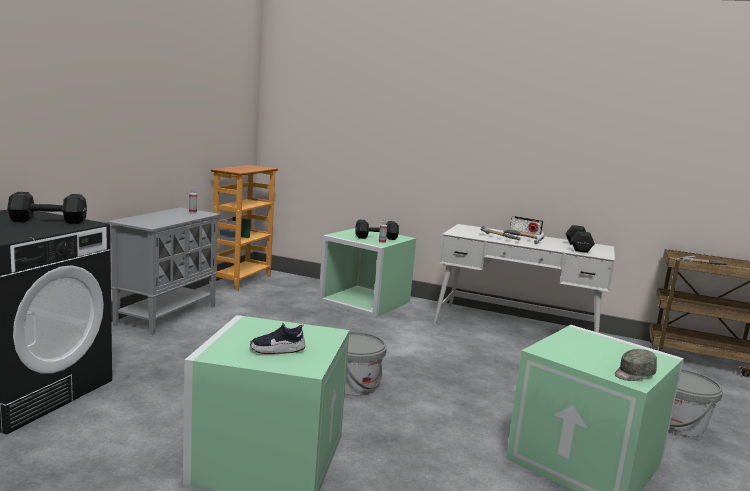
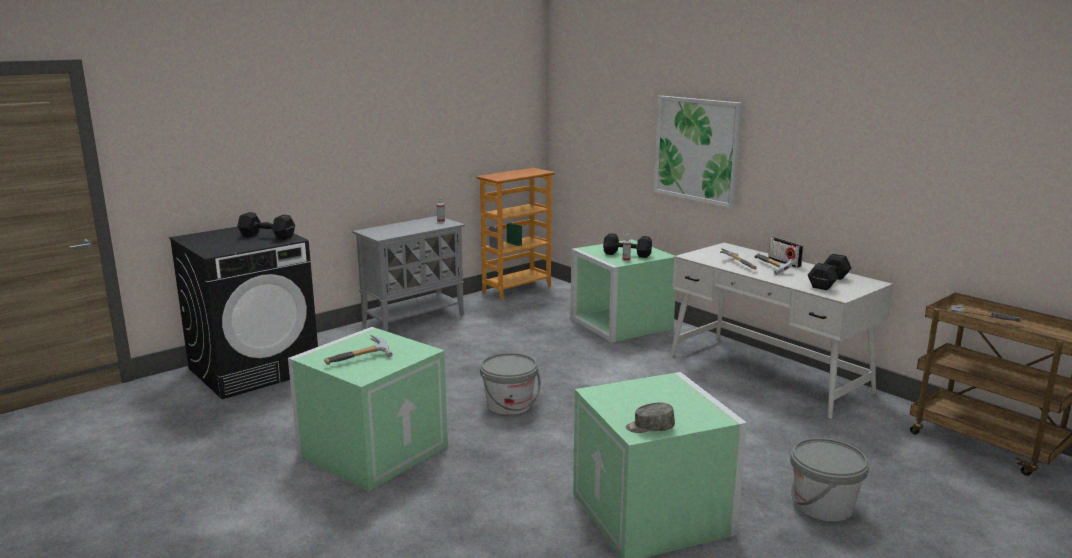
camera: 30 degrees right, 5 degrees up
(277, 350) = (361, 360): shoe -> hammer
(429, 146) = (697, 150): none -> picture

